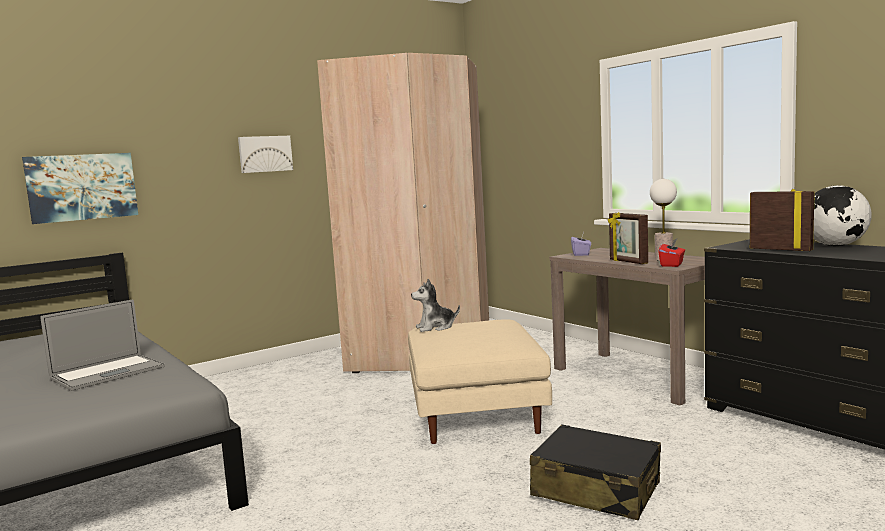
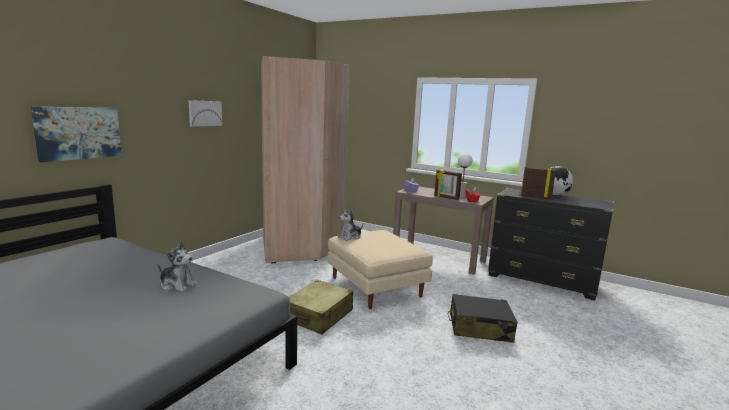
camera: 25 degrees left, 5 degrees up
(108, 373) = (177, 285): laptop -> plush toy
(346, 446) = (319, 316): none -> beige suitcase

